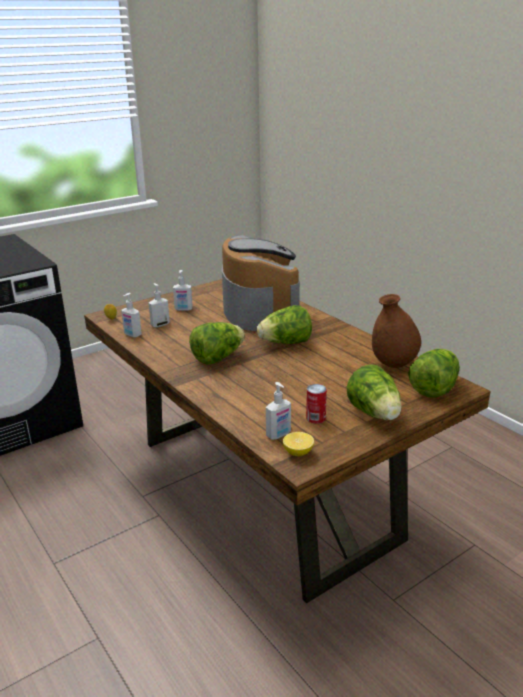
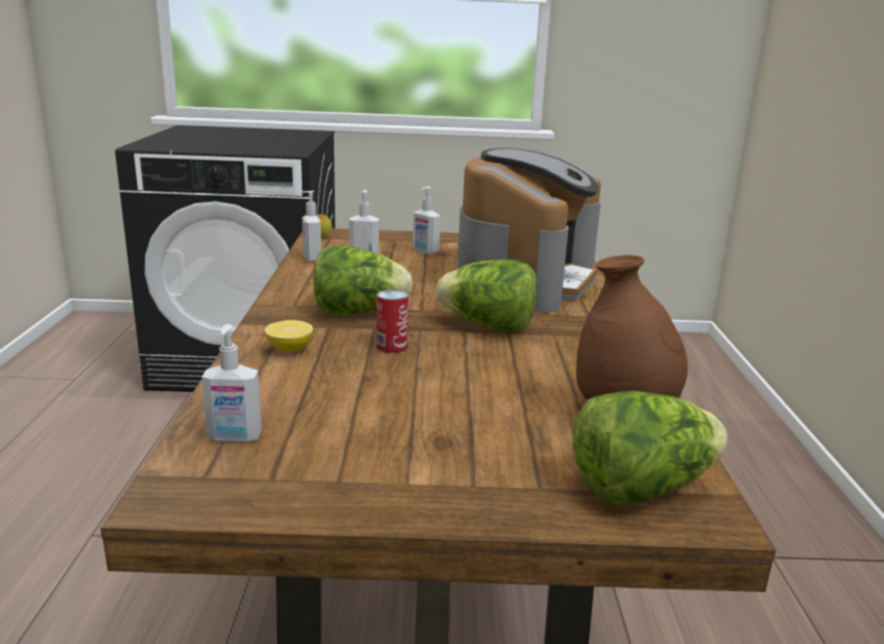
camera: 35 degrees right, 5 degrees down
(298, 452) = (207, 477): lemon -> lemon (289, 349)
(315, 418) = (335, 440): can -> can (392, 346)
(375, 414) = (444, 478): lettuce -> none

